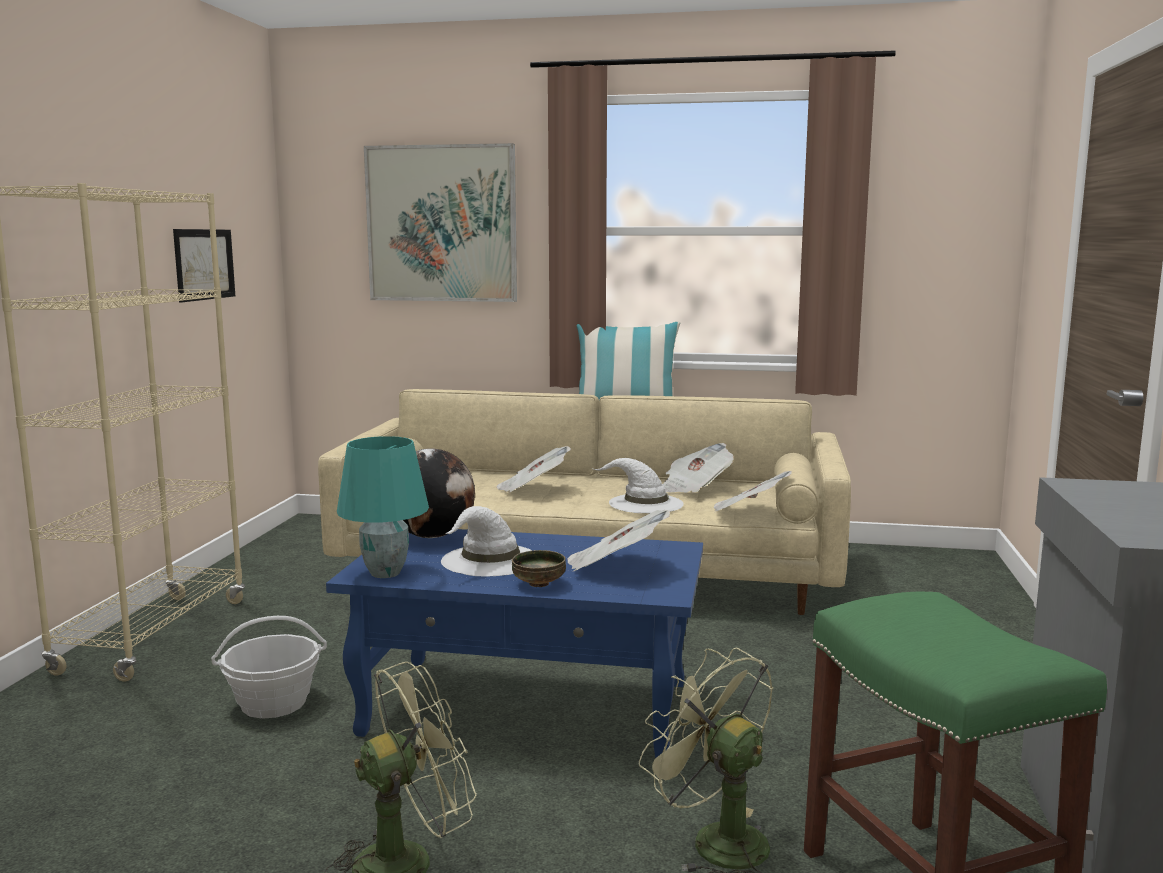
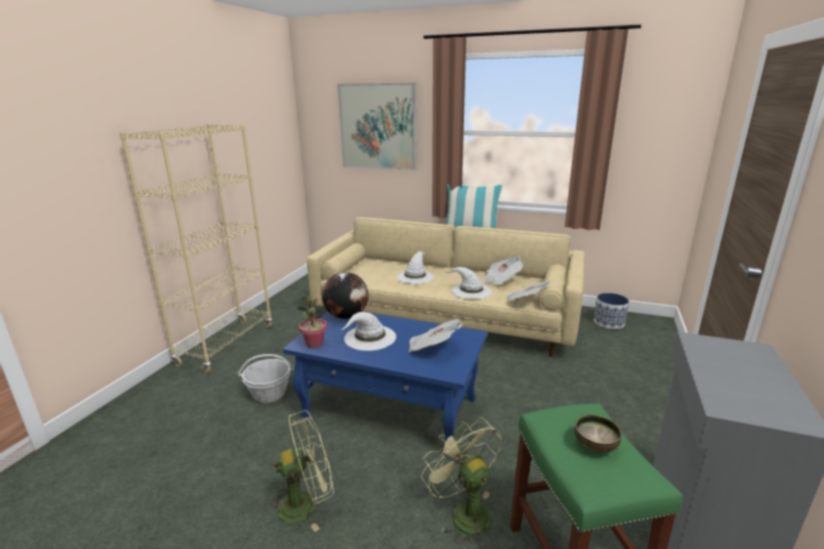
camera: 10 degrees right, 10 degrees up
(204, 264) = (253, 153): picture -> none
(386, 573) = (314, 344): turquoise table lamp -> potted plant
(532, 489) = (415, 276): newspaper -> white hat
(539, 584) = (389, 359): bowl -> bowl (596, 445)
(888, 563) = (609, 322): none -> planter

